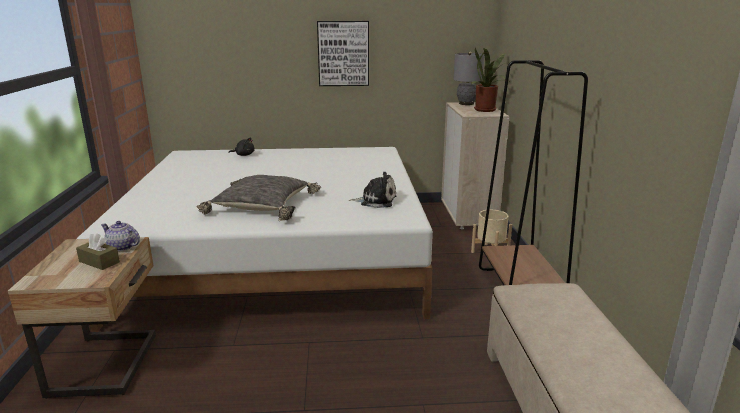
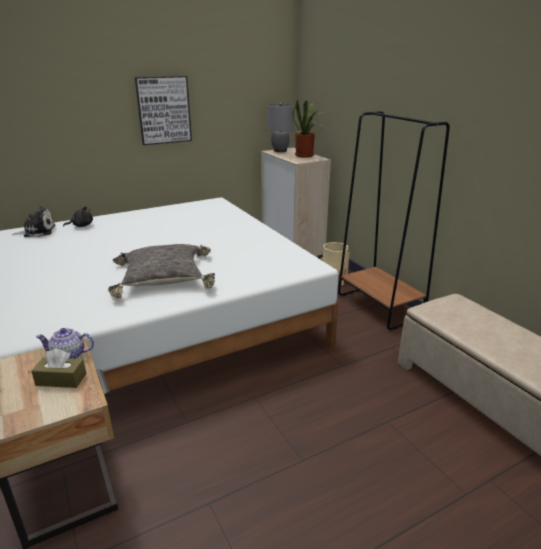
camera: 25 degrees left, 5 degrees up
(376, 201) = (266, 253): plush toy -> plush toy (37, 231)

